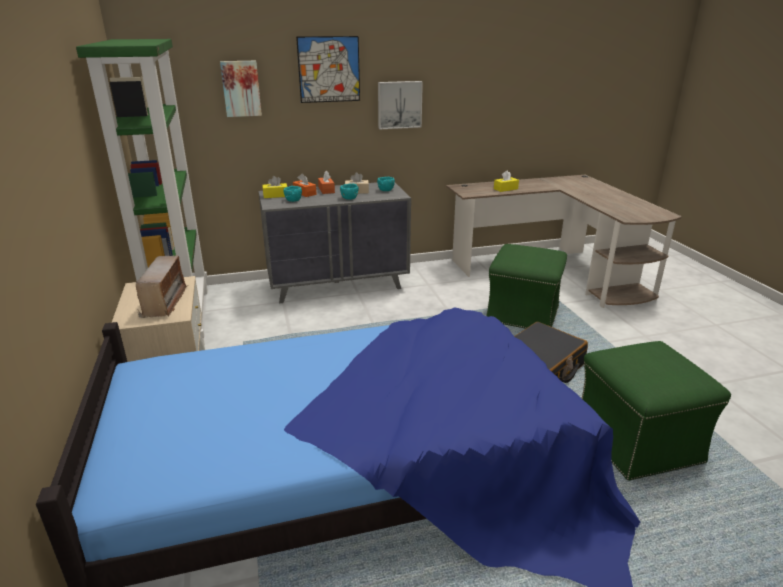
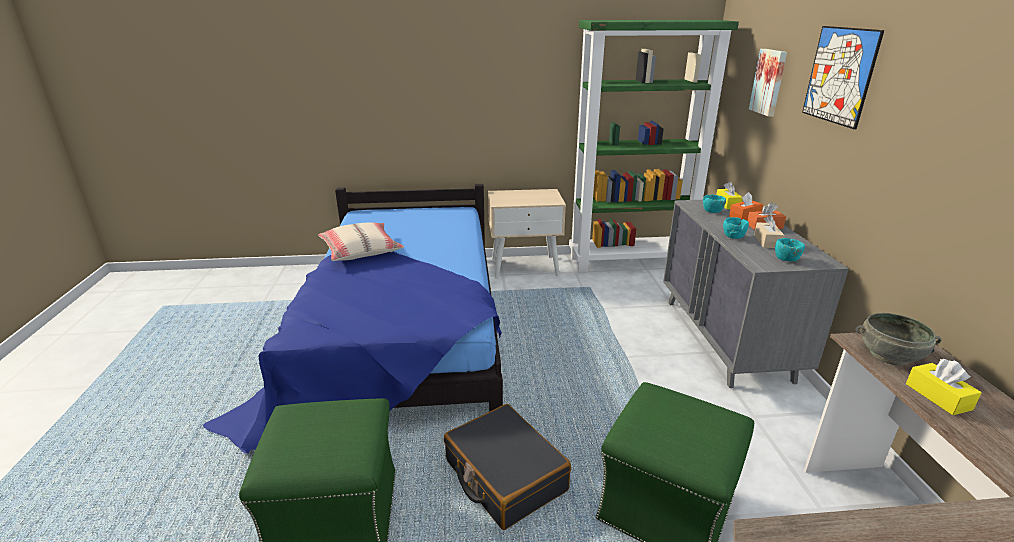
camera: 100 degrees right, 0 degrees up
(165, 302) = (521, 199): radio -> none
(319, 427) = (361, 251): none -> beige pillow
(399, 104) = (900, 154): picture -> none
(477, 191) = (889, 356): none -> grey bowl

